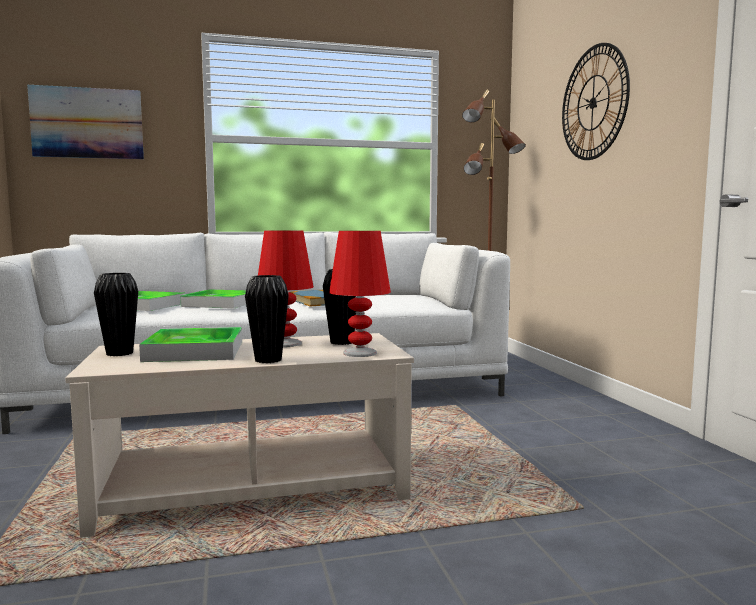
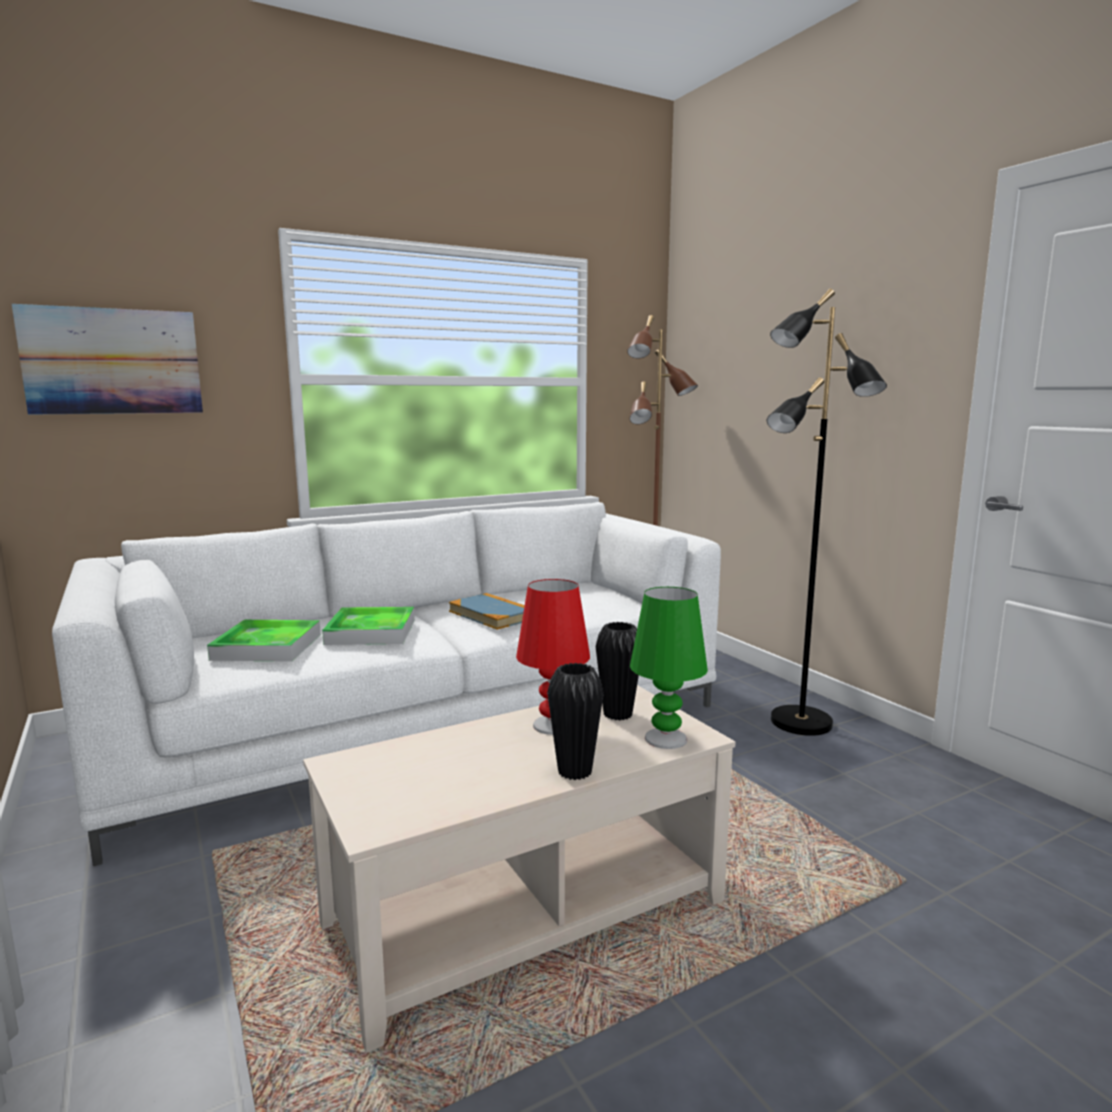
camera: 15 degrees left, 5 degrees up
(119, 353) = (359, 779): black vase -> none
(195, 351) = (456, 760): tray -> none
(360, 353) = (666, 738): red table lamp -> green table lamp
(575, 411) = (800, 723): none -> black floor lamp
(593, 103) = (800, 353): wall clock -> none

